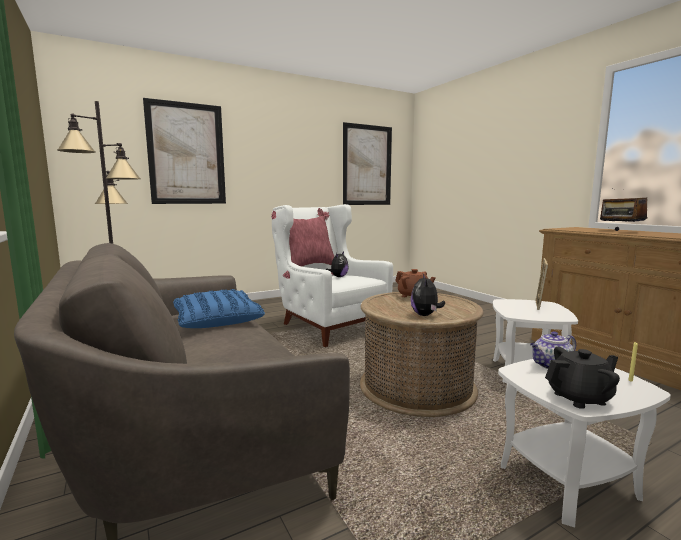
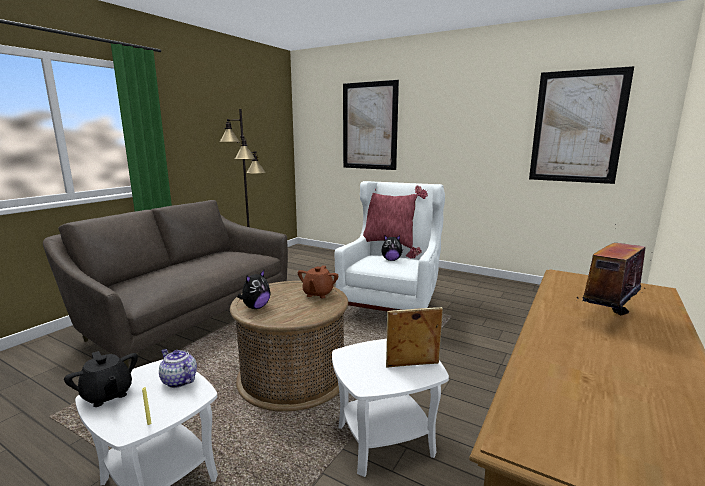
camera: 60 degrees right, 5 degrees up
(217, 319) = (221, 260): blue pillow -> none
(425, 315) = (256, 307): plush toy -> plush toy turned 150 degrees clockwise

